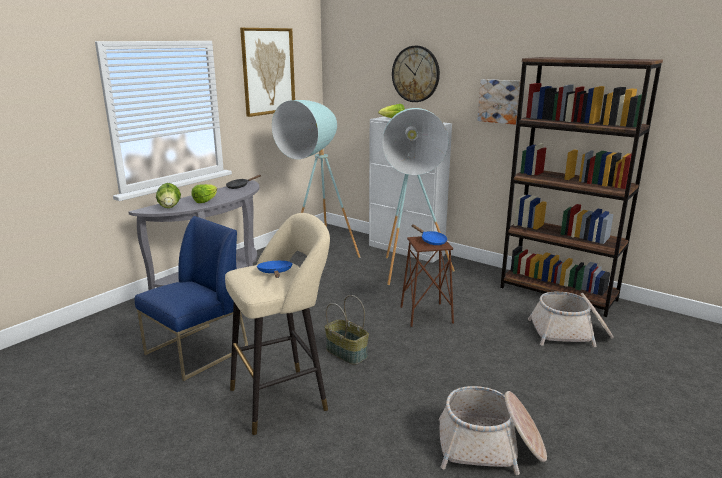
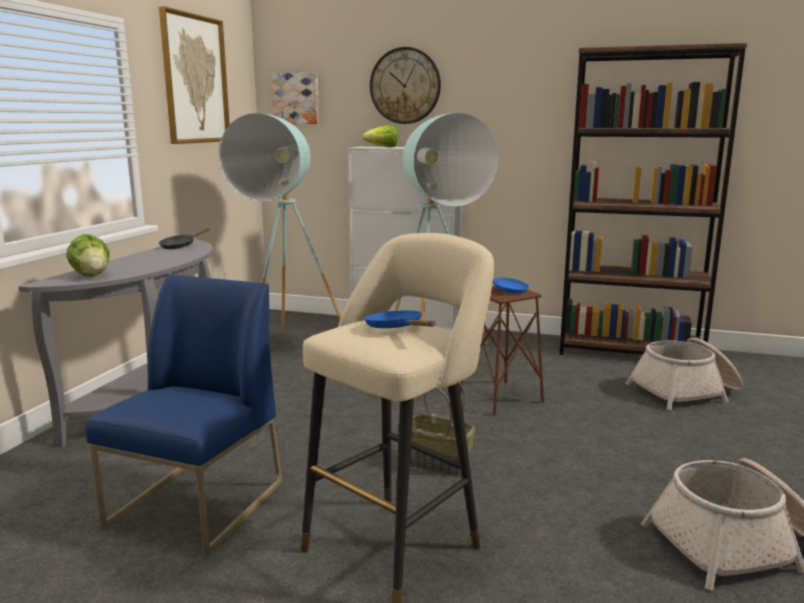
camera: 20 degrees left, 5 degrees down
(205, 201) = (146, 264): lettuce -> none
(499, 101) = (528, 114): picture -> picture (296, 98)

